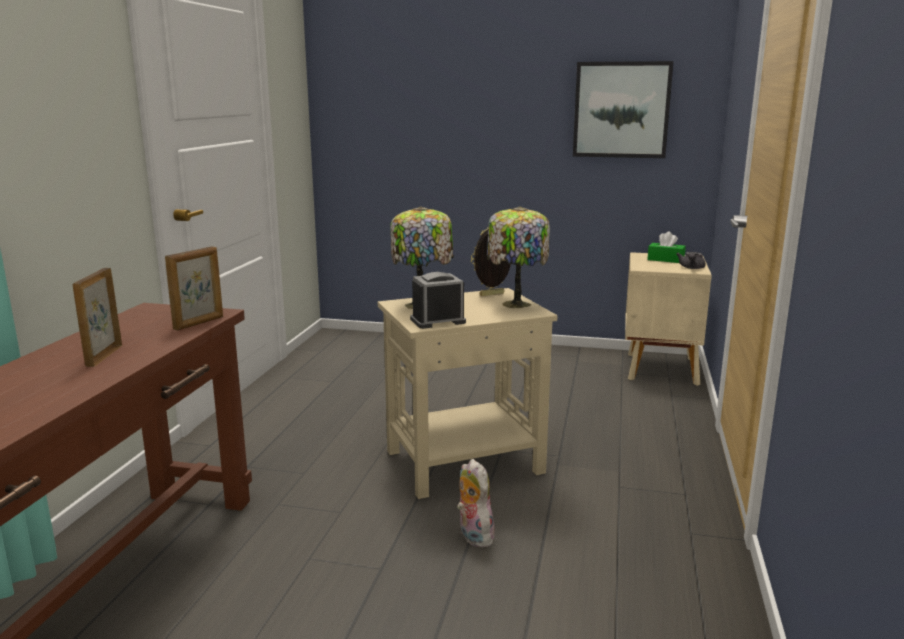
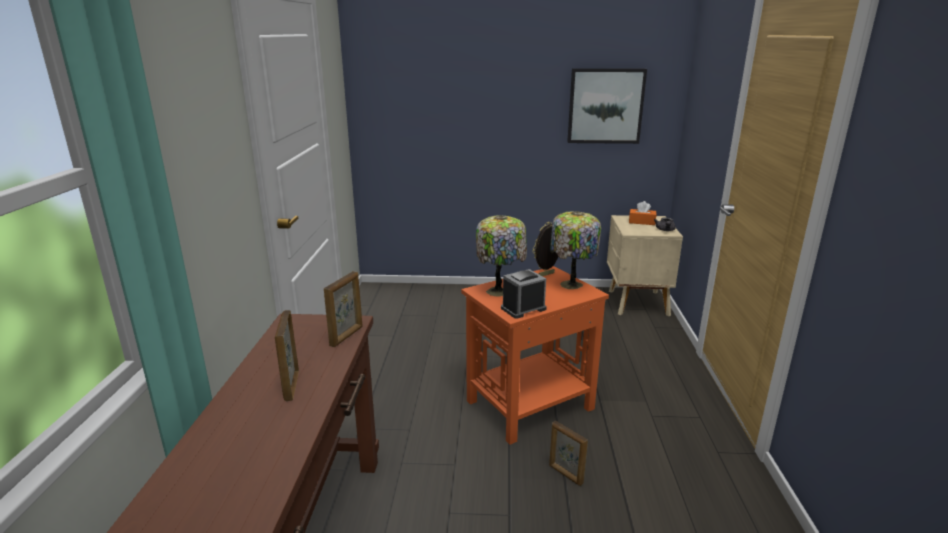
camera: 10 degrees left, 5 degrees up
(463, 461) = (529, 404): beige side table -> orange side table
(473, 536) = (565, 474): plush toy -> picture frame
(665, 259) = (641, 222): green tissue box -> orange tissue box

